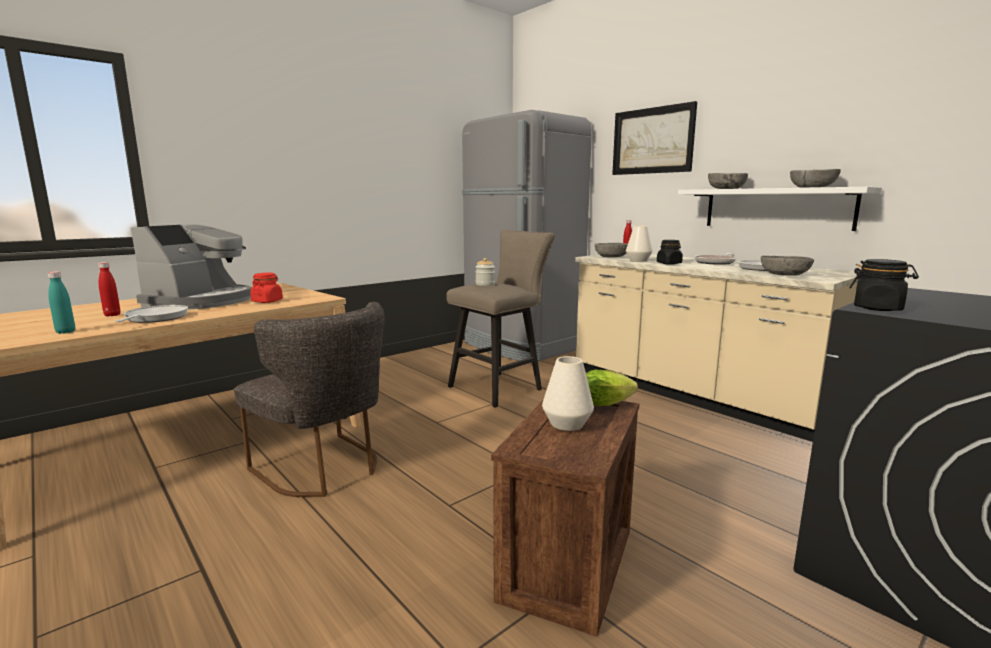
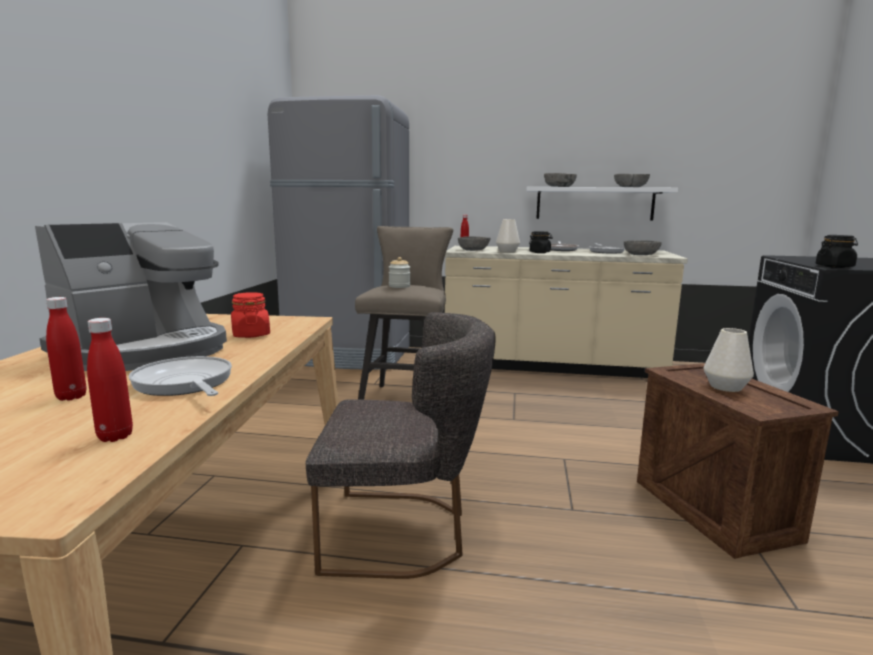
camera: 40 degrees left, 0 degrees up
(65, 332) = (115, 436): turquoise bottle -> red bottle
(202, 301) = (146, 351): coffee machine -> coffee machine turned 60 degrees clockwise
(608, 404) = (700, 367): lettuce -> none
(652, 141) = (478, 140): picture -> none

